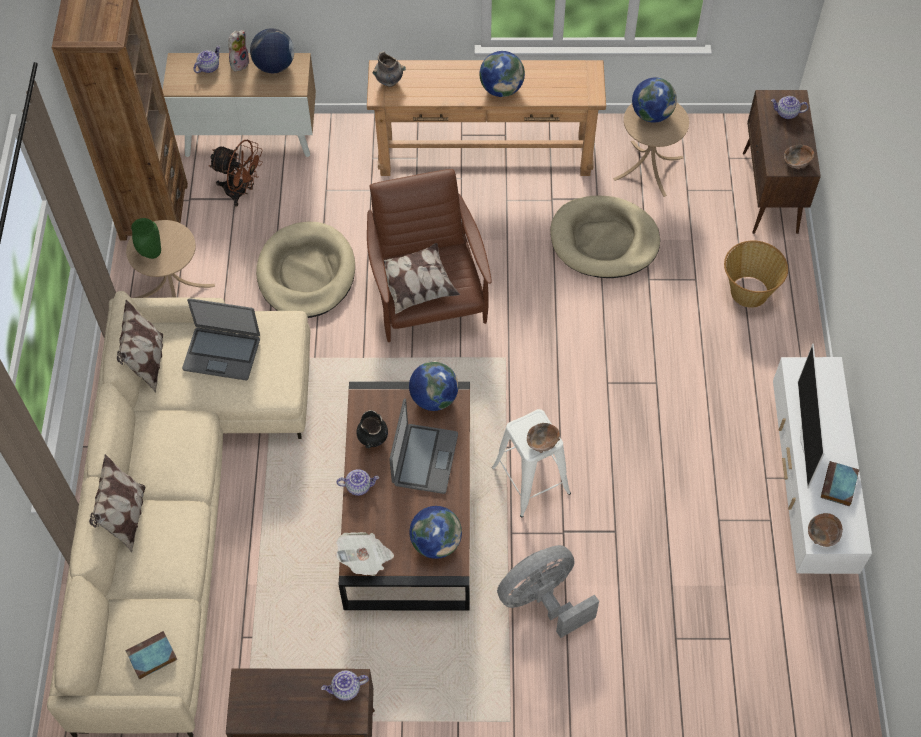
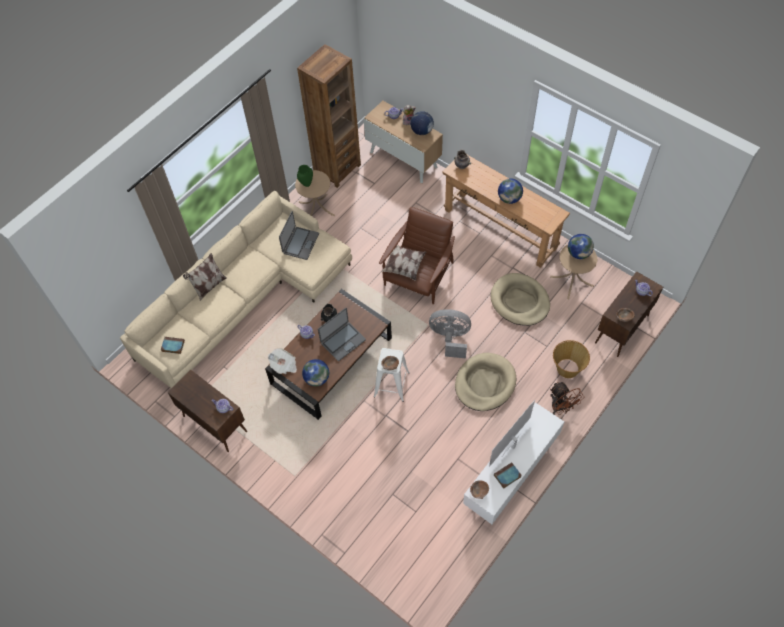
camera: 40 degrees right, 0 degrees up
(147, 364) = (269, 229): pillow -> none
(222, 353) = (300, 243): laptop -> laptop turned 120 degrees counterclockwise
(241, 192) = (379, 182): brown fan -> brown fan (560, 408)
(306, 273) = (376, 234): beige dog bed -> beige dog bed (485, 383)
(434, 398) = (369, 318): globe -> none
(543, 600) = (351, 437): grey fan -> grey fan (450, 338)

